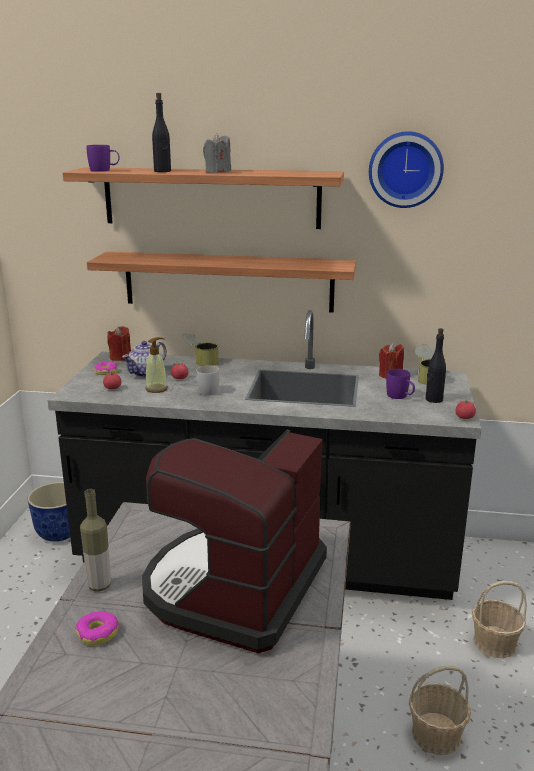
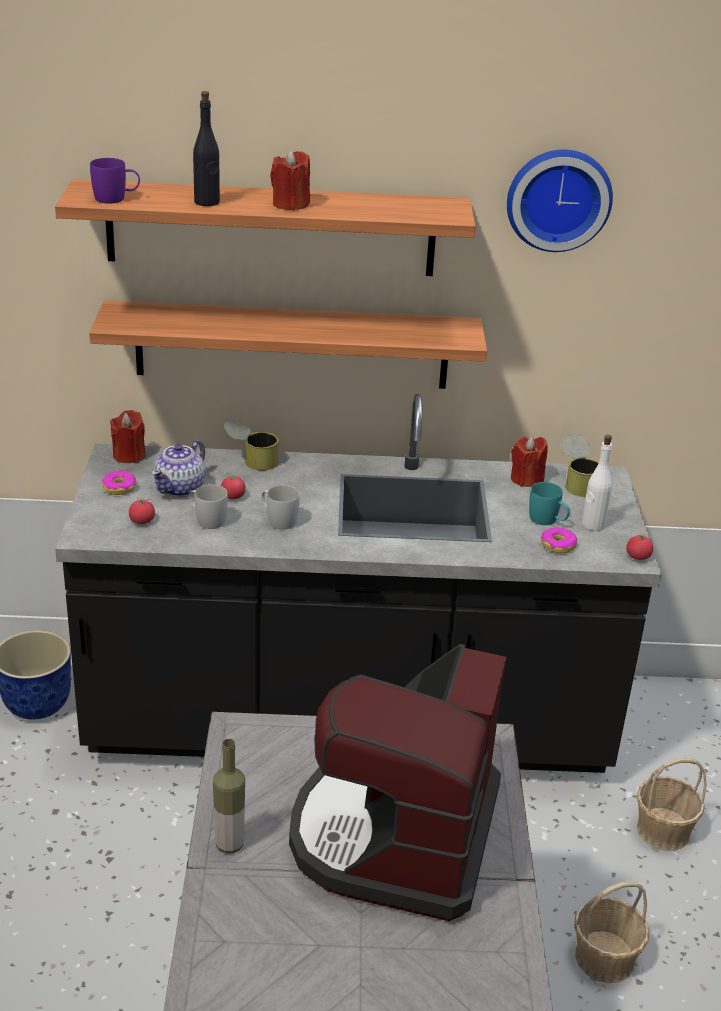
camera: 10 degrees left, 10 degrees up
(98, 633) = (253, 911): donut -> donut (558, 545)
(156, 389) = (206, 519): soap dispenser -> white mug
(218, 172) = (290, 204): grey candle -> red candle
(400, 396) = (548, 521): purple mug -> turquoise mug
(433, 399) = (592, 524): black bottle -> white bottle

